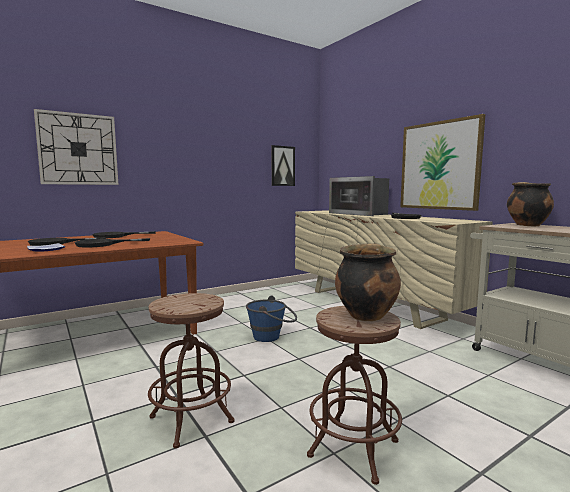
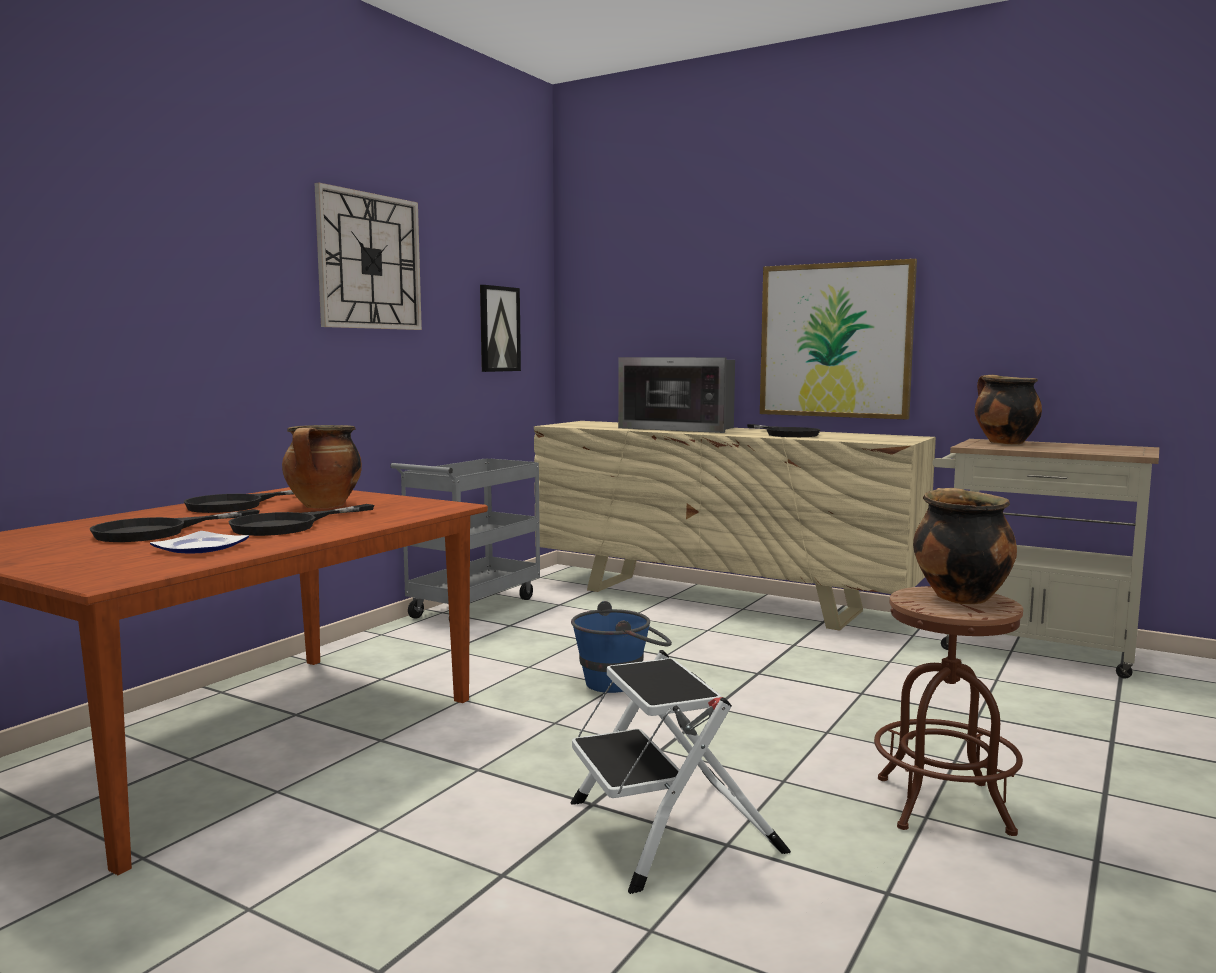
camera: 25 degrees left, 0 degrees up
(78, 149) = (120, 296): wall clock -> wall clock (369, 261)
(141, 238) = (324, 506): none -> cooking pot
(191, 419) = (672, 829): brown stool -> step ladder
(254, 293) = (472, 609): none -> grey cart

